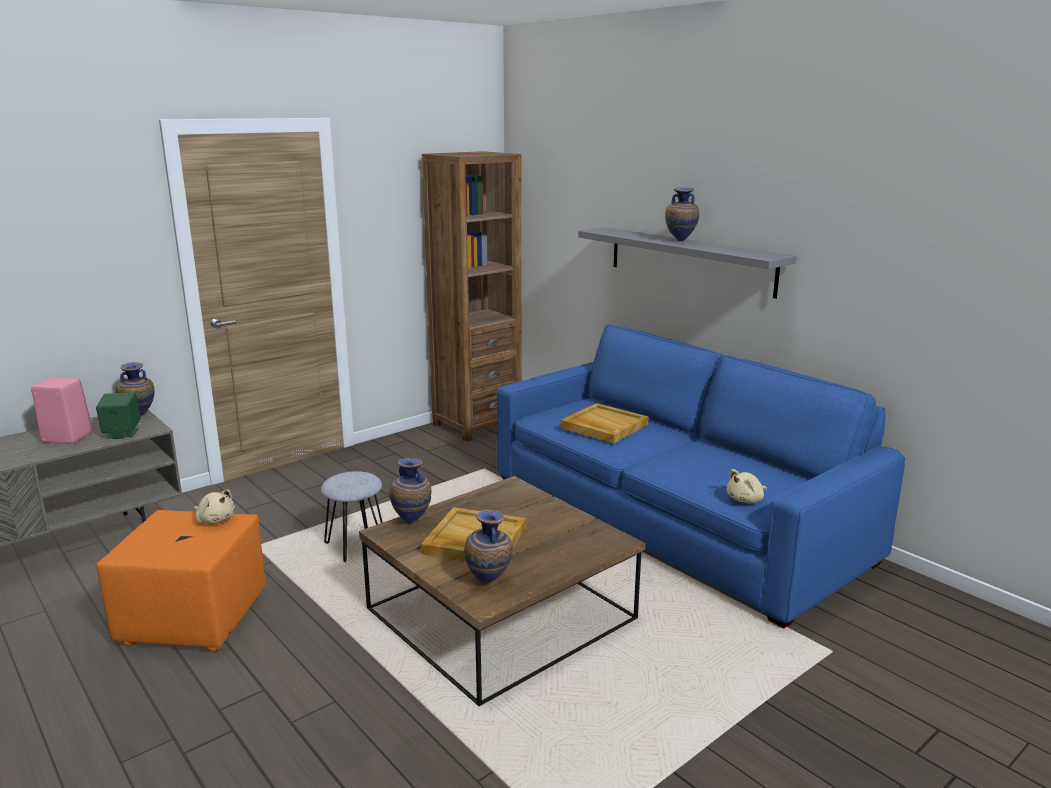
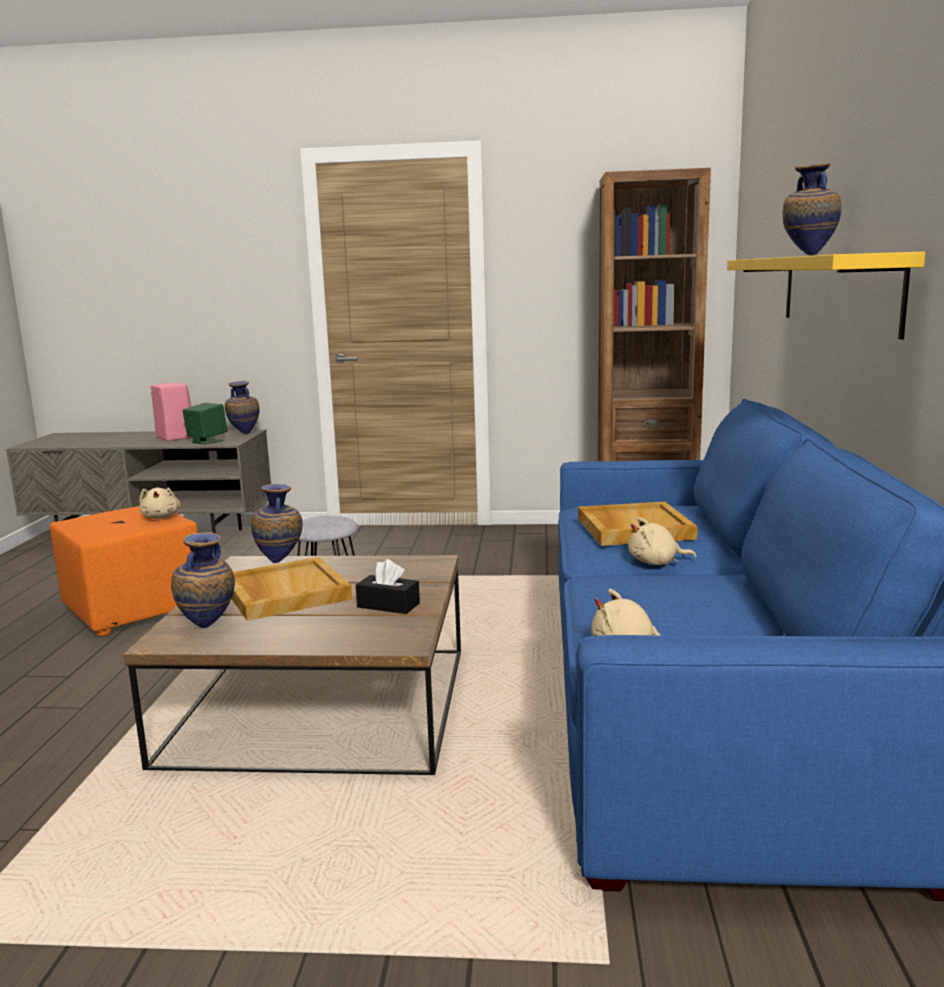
camera: 45 degrees right, 5 degrees down
(556, 523) = (388, 605): none -> black tissue box
(652, 446) = (656, 563): none -> beige plush toy
(689, 260) = (837, 291): grey shelf -> yellow shelf

